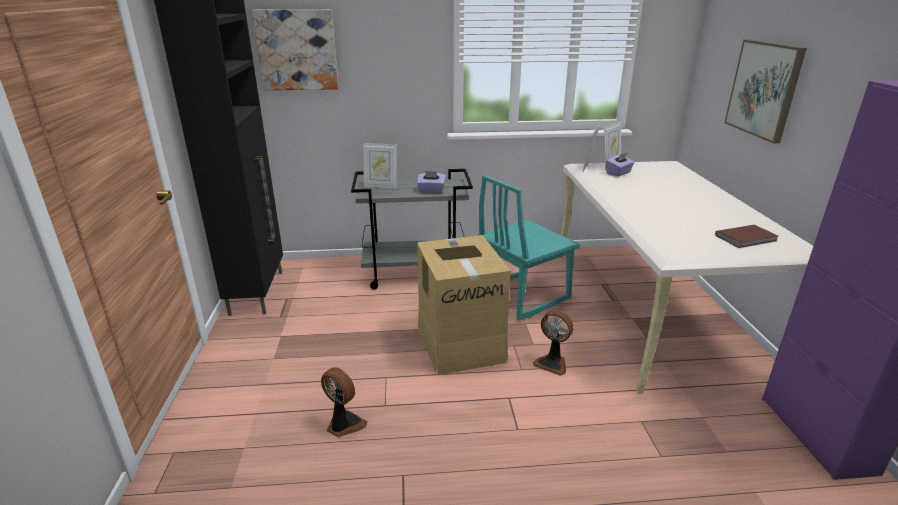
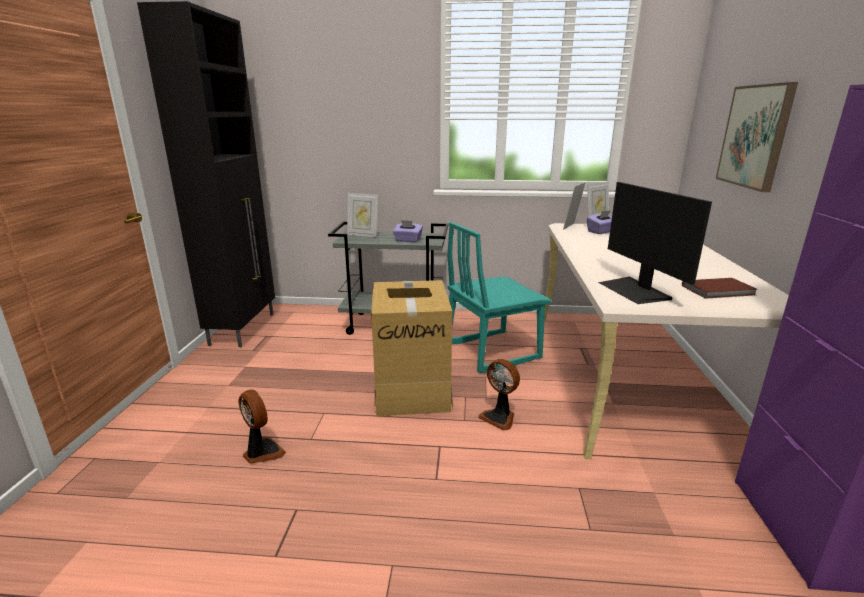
camera: 10 degrees right, 5 degrees down
(297, 50) = (296, 107): picture -> none
(679, 244) = (635, 290): none -> monitor

